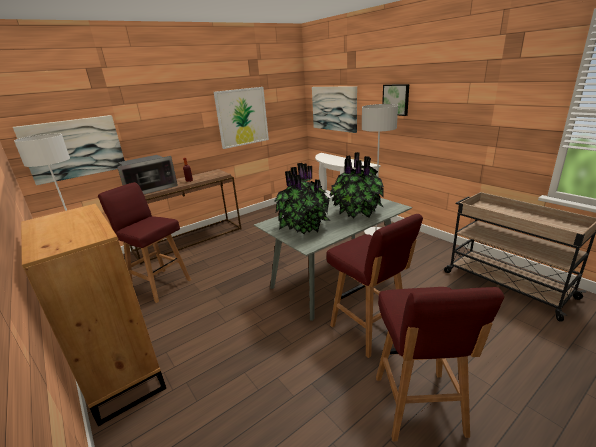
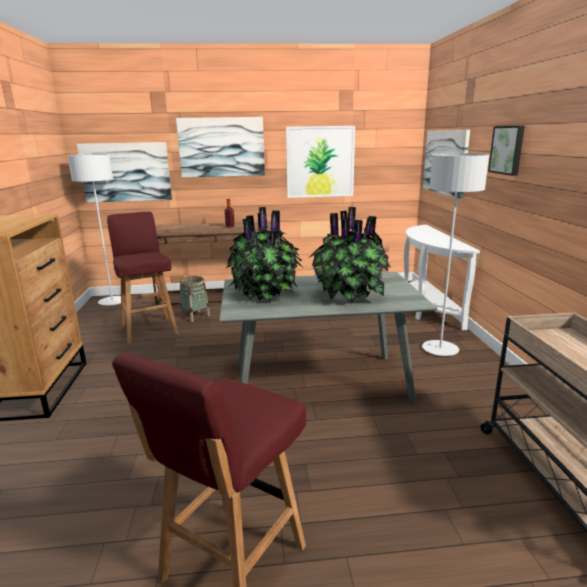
camera: 30 degrees right, 5 degrees down
(149, 189) = (185, 227): microwave -> none
(163, 114) = (221, 147): none -> picture
(187, 261) = (195, 316): none -> basket
(369, 330) = (286, 454): red stool -> none

